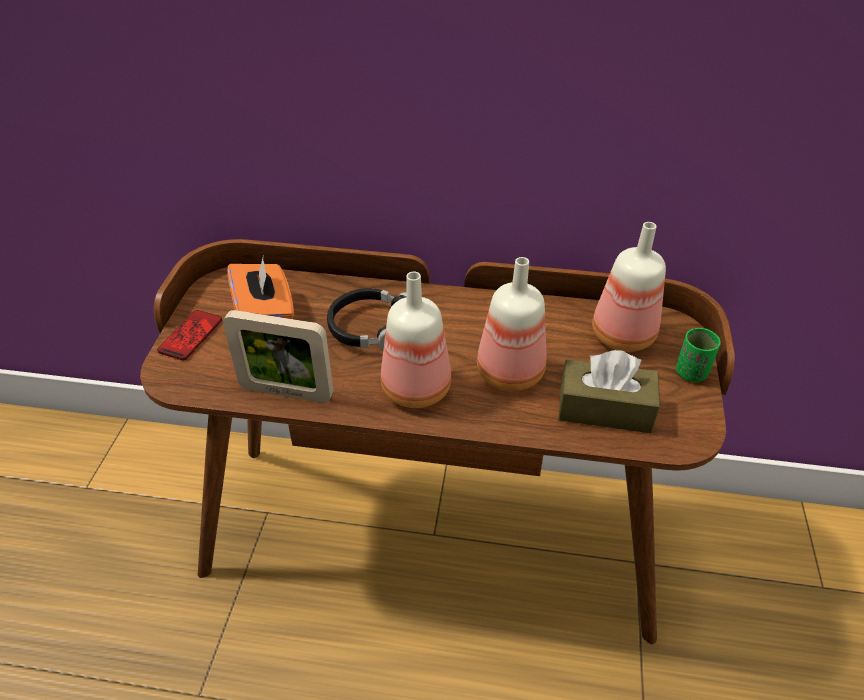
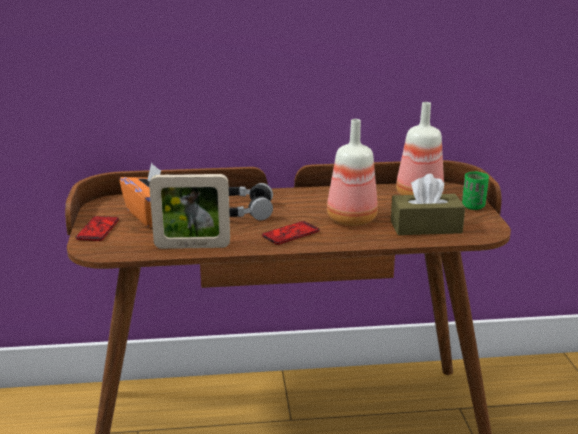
camera: 15 degrees left, 20 degrees down
(418, 390) = (290, 234): bottle -> phone

